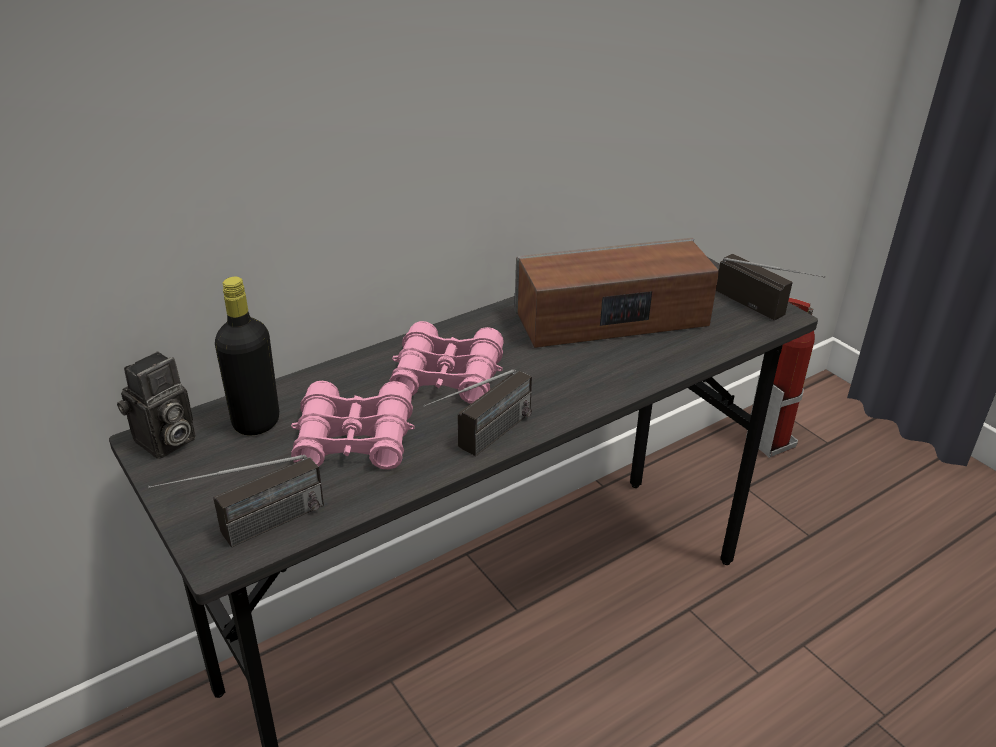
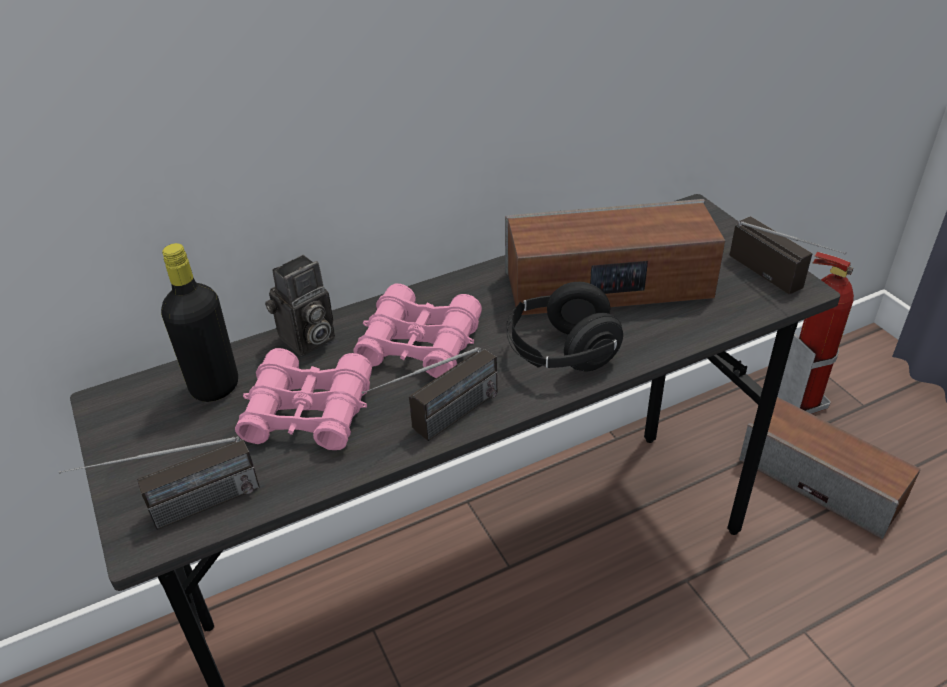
camera: 10 degrees right, 5 degrees up
(164, 443) = (121, 404): camera -> camera (307, 340)
(581, 377) = (561, 353): none -> black headphones
(799, 512) = (820, 481): none -> speaker

